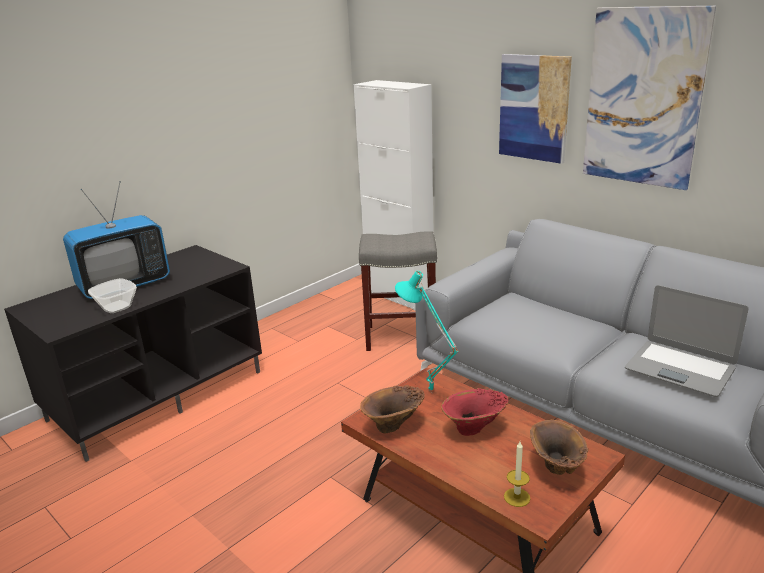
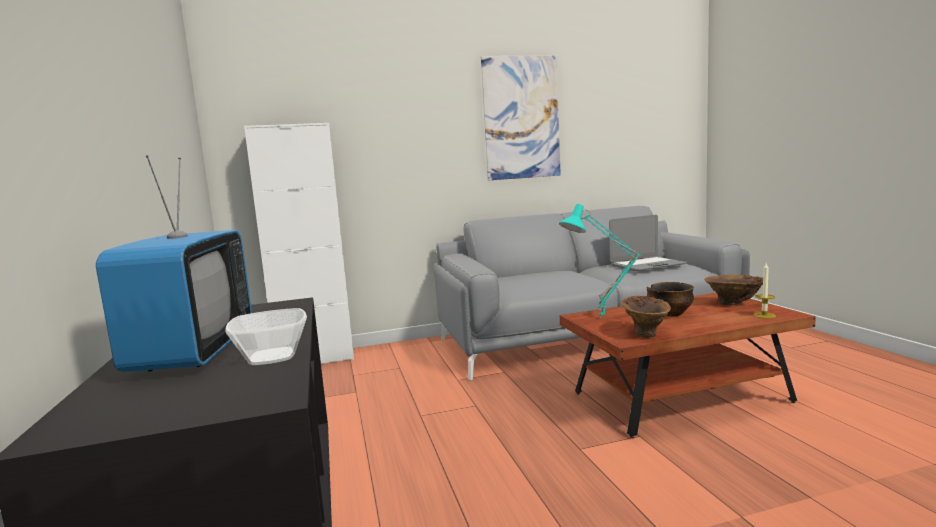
camera: 60 degrees left, 15 degrees down
(402, 336) = (388, 372): grey stool -> none
(475, 430) = (670, 314): red vase -> bowl
(534, 108) = (438, 136): picture -> none

